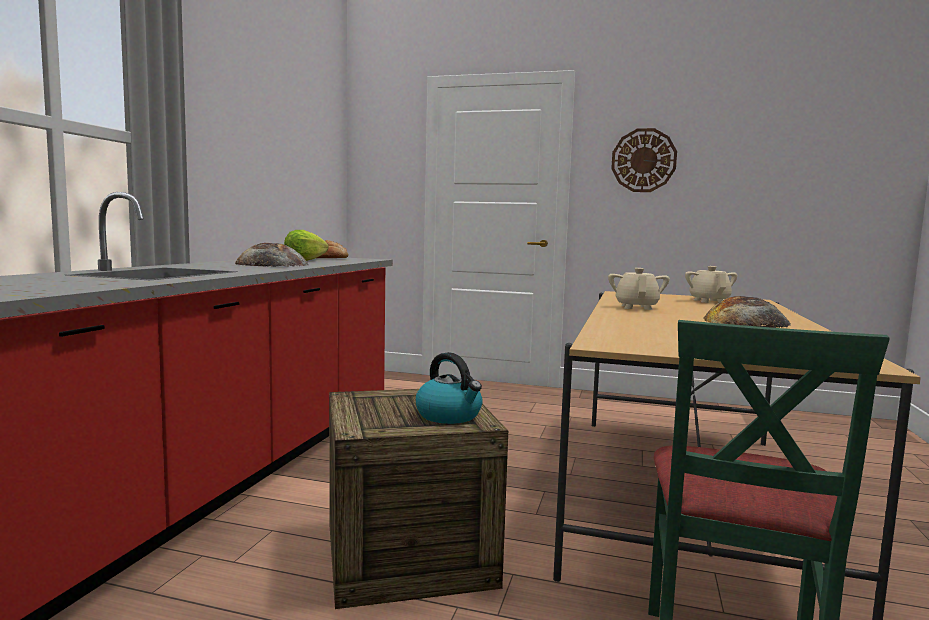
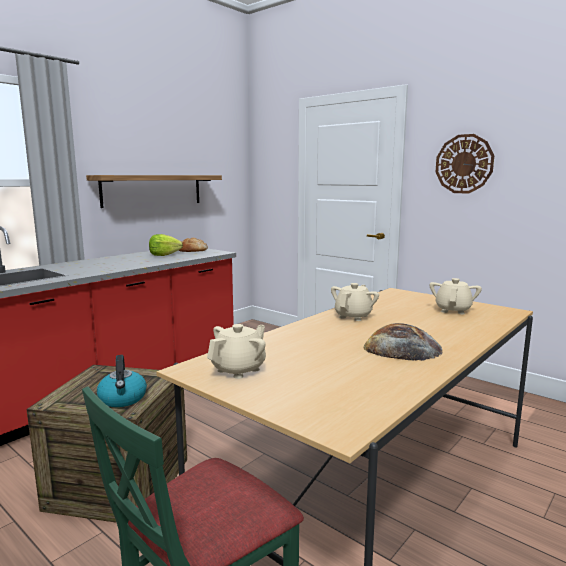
camera: 25 degrees right, 5 degrees up
(256, 174) = (153, 190): none -> shelf
(272, 264) = (121, 263): bread -> none
(652, 342) = (239, 369): none -> beige teapot

